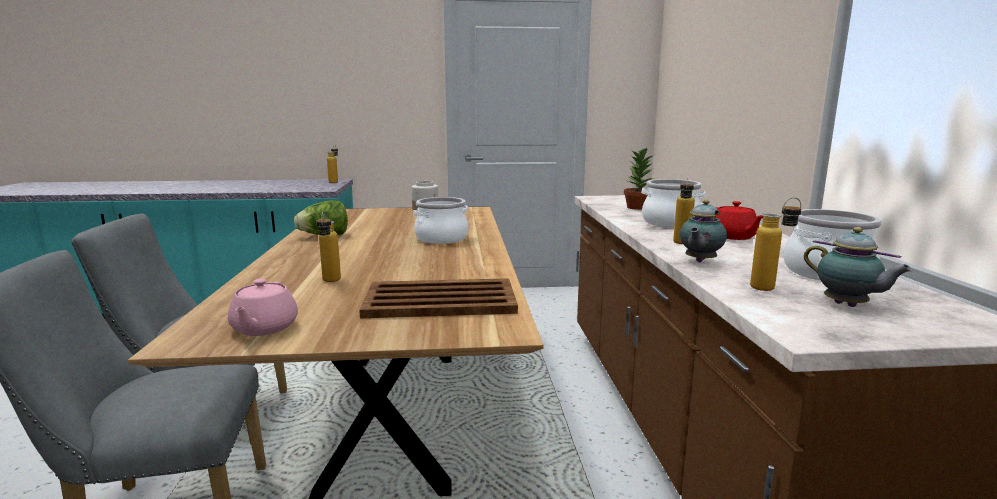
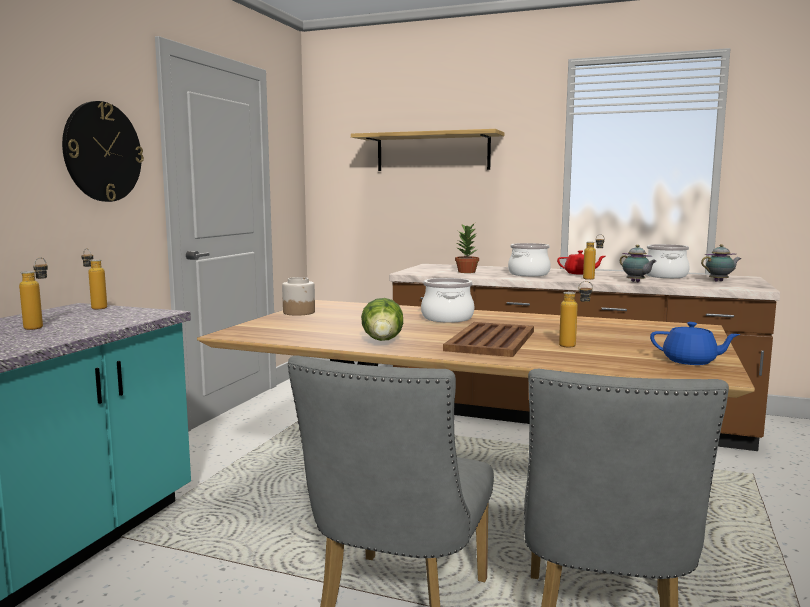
camera: 65 degrees left, 5 degrees down
(264, 328) = (690, 361): pink teapot -> blue teapot
(384, 81) = (102, 152): none -> wall clock
(439, 300) = (636, 331): brown tray -> brown tray (490, 341)
(724, 57) = (432, 152): none -> shelf
(770, 287) = (690, 282): bottle -> bottle (39, 327)

